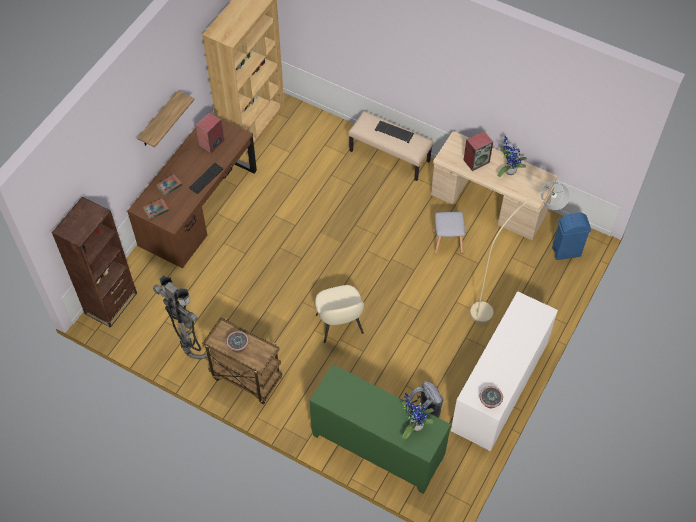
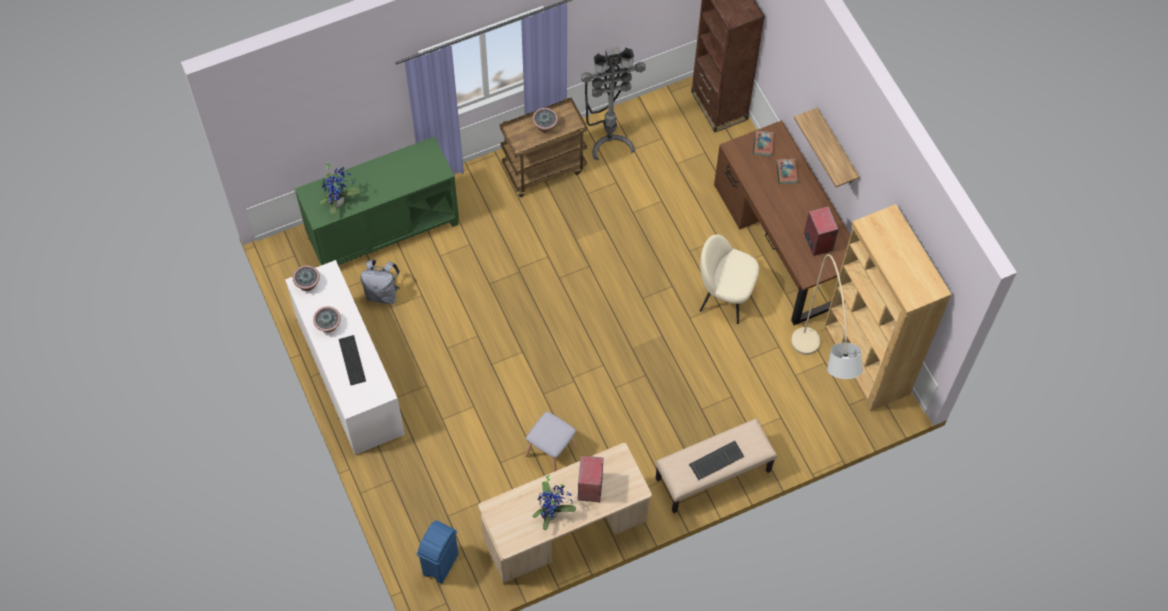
camera: 125 degrees right, 5 degrees up
(206, 177) = (772, 210): keyboard -> keyboard (353, 360)
(339, 325) = (535, 282): beige chair -> beige chair (724, 296)
(507, 366) = (328, 326): none -> potted plant
(511, 287) = (445, 472): beige floor lamp -> beige floor lamp (814, 391)

